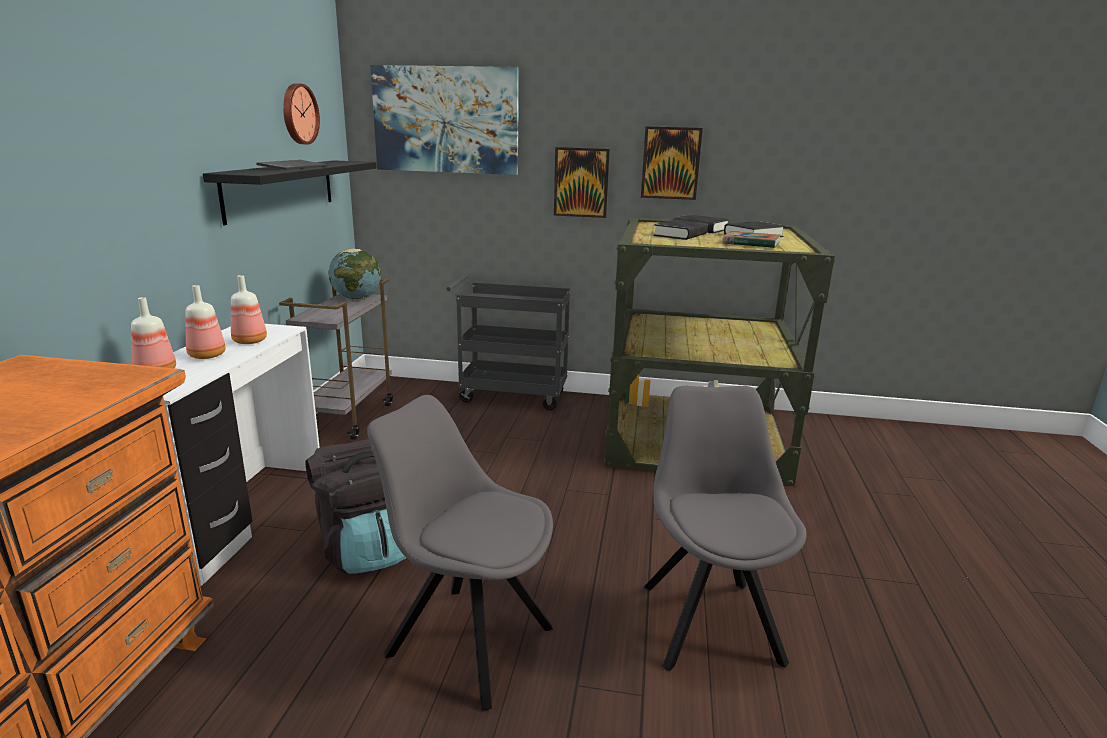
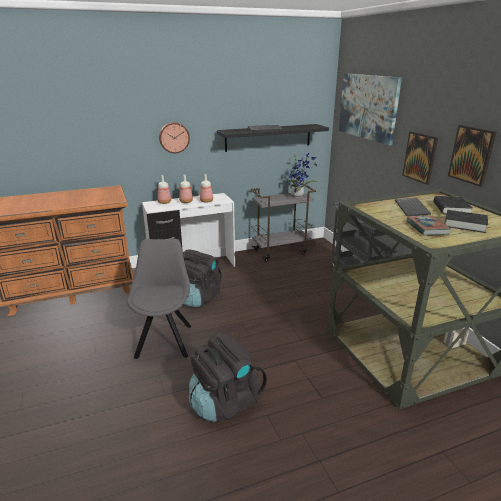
camera: 60 degrees right, 5 degrees up
(298, 114) = (290, 101): wall clock -> wall clock (174, 137)
(357, 298) = (298, 196): globe -> potted plant
(680, 235) = (412, 208): black book -> keyboard
(709, 622) = (225, 403): grey chair -> black backpack

